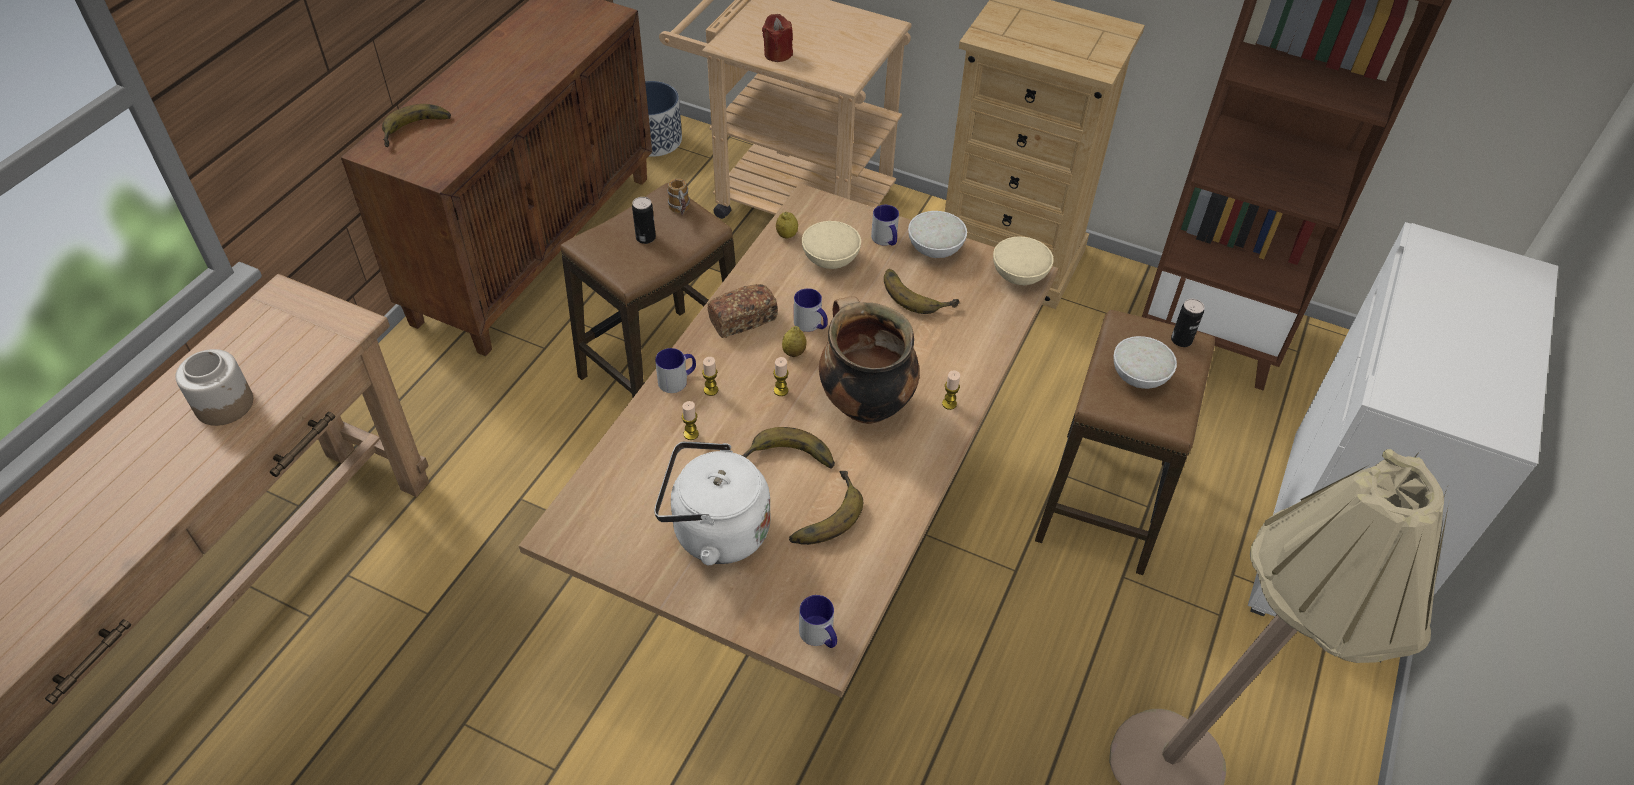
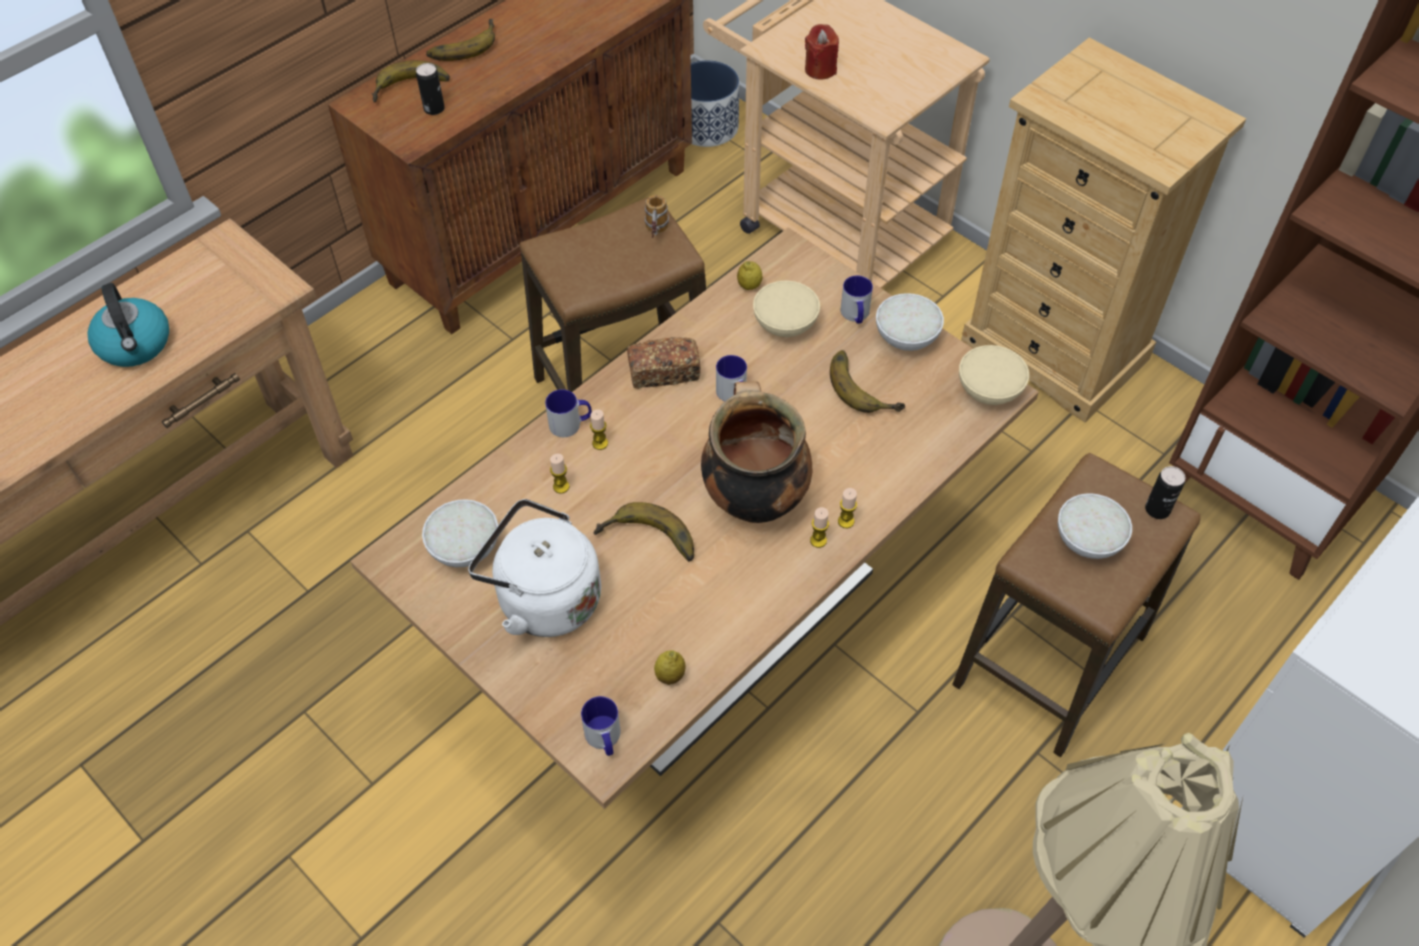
camera: 20 degrees right, 5 degrees up
(225, 404) = (136, 345): jar -> kettle
(625, 507) = (466, 549): none -> white bowl
(645, 238) = (609, 253): can -> can (434, 109)
(781, 390) = (672, 461): candle -> candle (818, 540)
(794, 352) = (703, 422): lemon -> lemon (670, 675)
(821, 513) = (659, 608): banana -> banana (462, 45)

